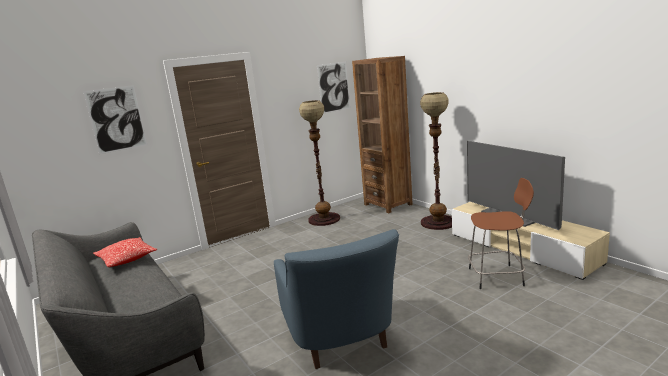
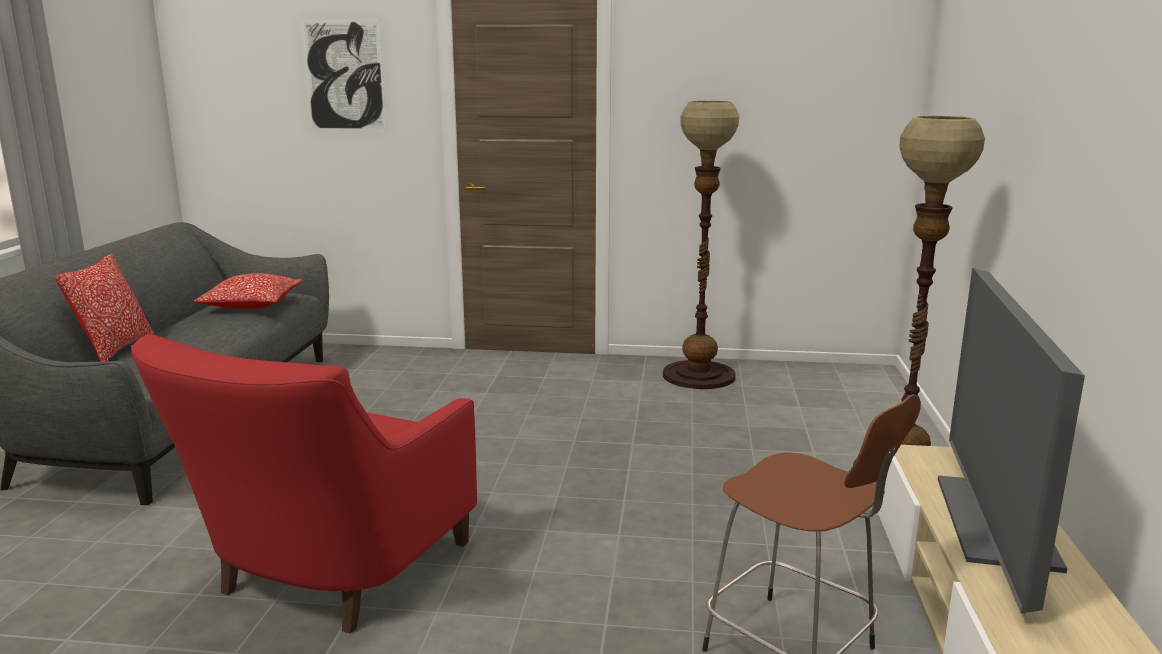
camera: 40 degrees right, 0 degrees up
(107, 305) = (115, 349): none -> pillow
(334, 87) = (816, 82): picture -> none
(341, 340) = (328, 576): blue armchair -> red armchair
(388, 204) = (869, 397): brown bookcase -> none

